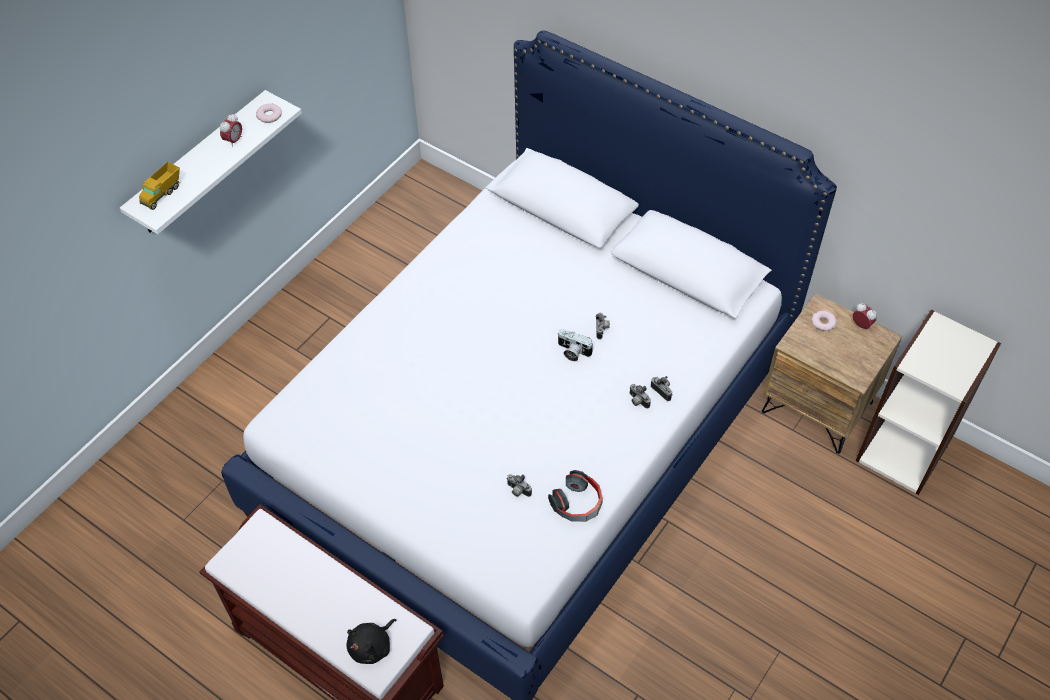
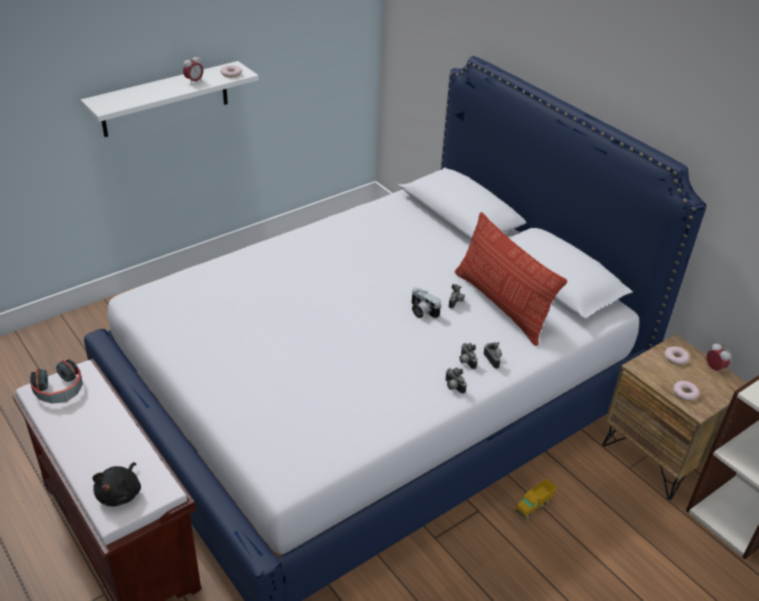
camera: 15 degrees right, 15 degrees down
(162, 194) = (118, 98): toy truck -> toy truck (534, 506)
(372, 646) = (120, 493): black plush toy -> black plush toy turned 45 degrees counterclockwise
(517, 491) = (319, 401): camera -> camera (453, 387)
(578, 503) = (371, 426): headphones -> headphones (59, 390)
(647, 319) = (501, 304): none -> pillow
(841, 362) = (685, 393): none -> donut

